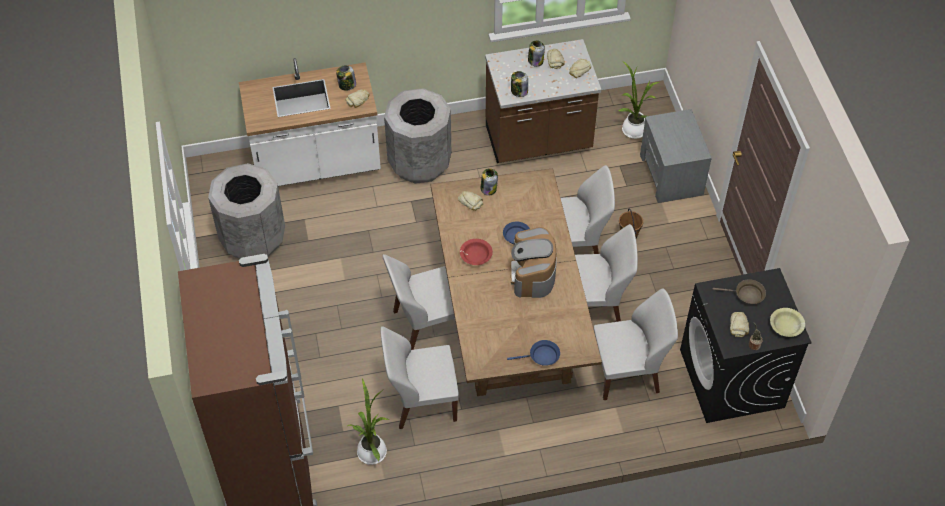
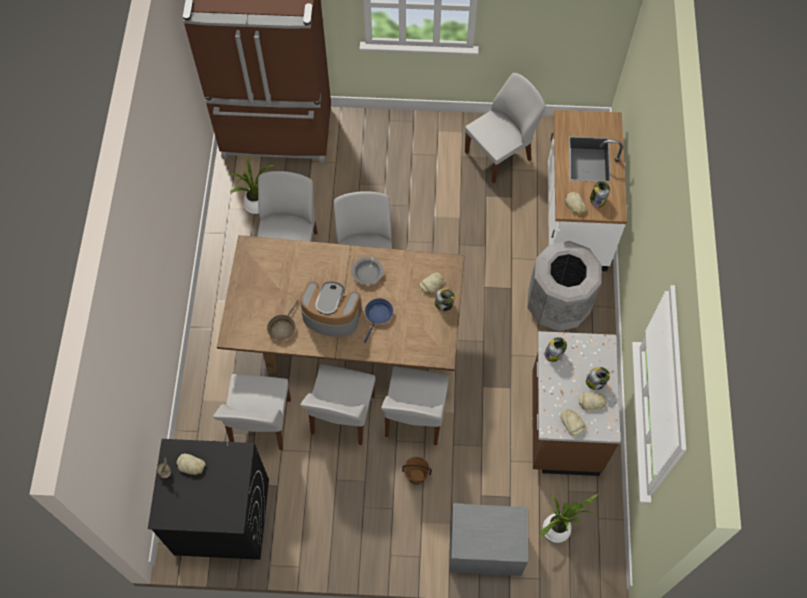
camera: 105 degrees right, 10 degrees up
(253, 238) = (499, 155): grey trash can -> white chair
(476, 255) = (367, 273): red bowl -> grey bowl
(541, 356) = (240, 299): blue frying pan -> none
(746, 295) = (223, 487): brown frying pan -> brown frying pan (283, 327)
(786, 326) = (174, 511): yellow bowl -> none

